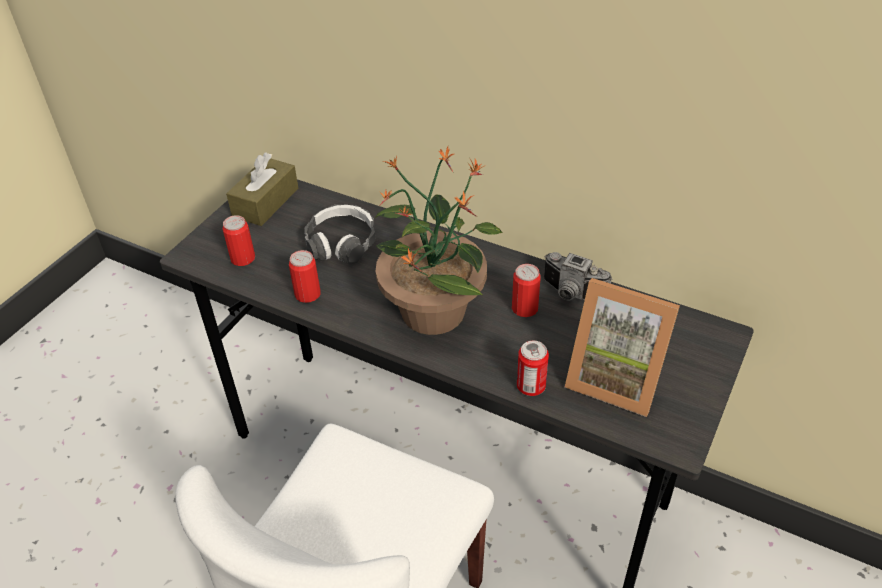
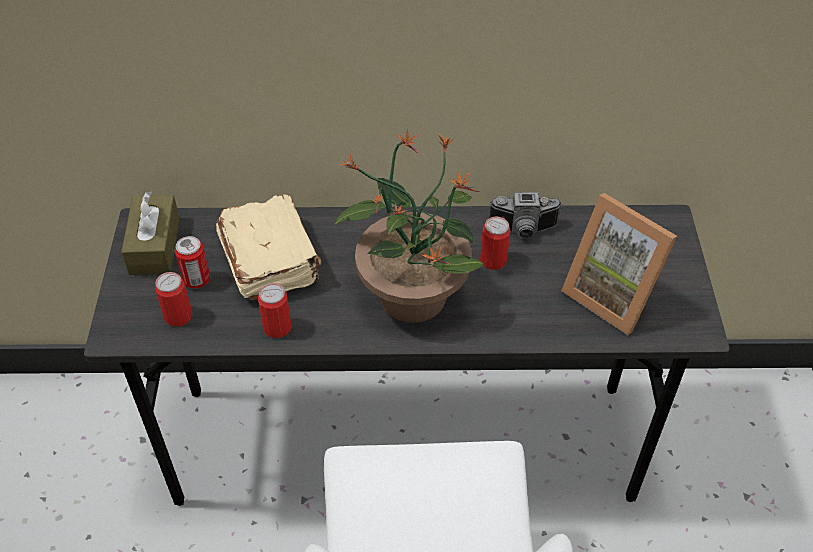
camera: 30 degrees left, 5 degrees up
(341, 242) = (270, 260): headphones -> beige book
(531, 386) = (549, 332): can -> can (196, 280)
(615, 378) = (613, 295): picture frame -> picture frame turned 45 degrees clockwise

